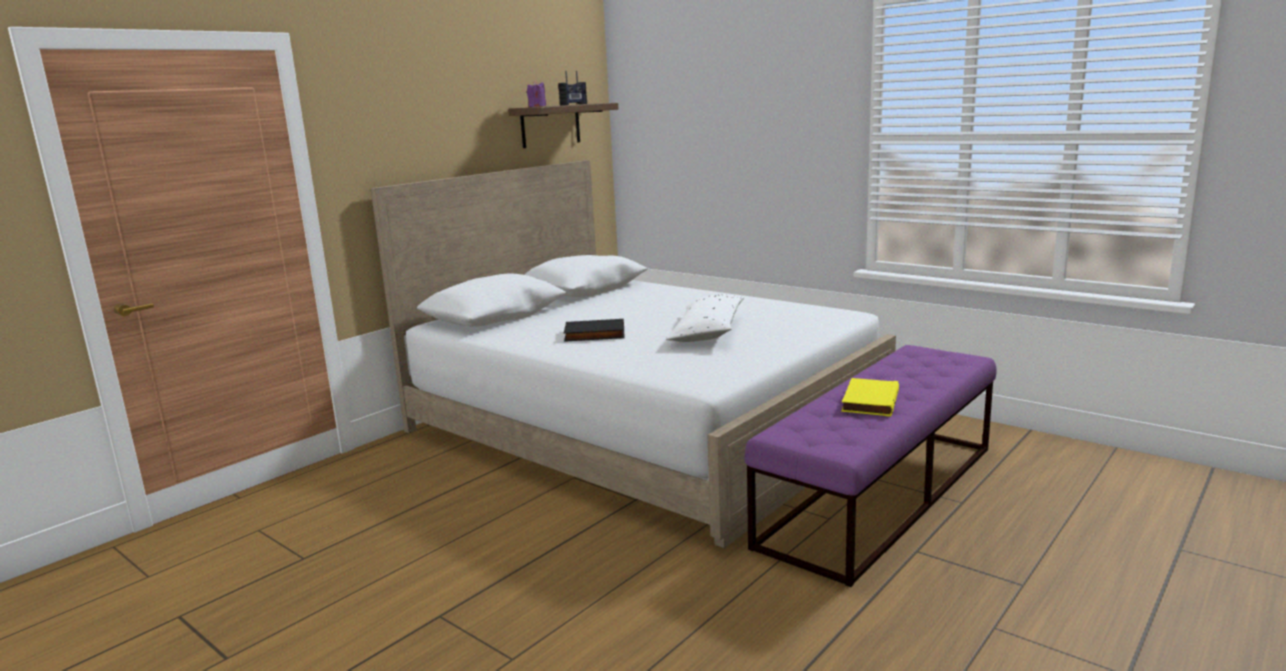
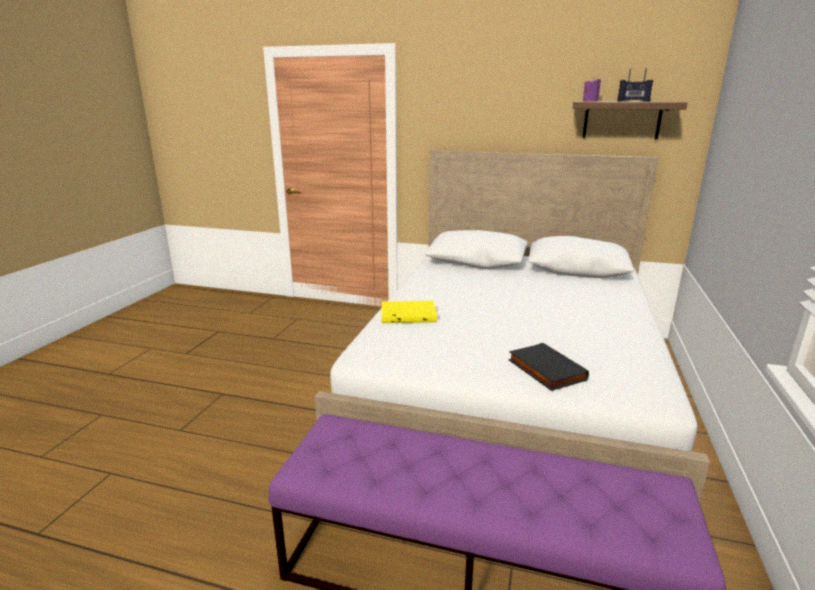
camera: 65 degrees right, 5 degrees up
(594, 335) = (457, 296): black book -> black book (544, 370)
(707, 331) = (507, 334): white pillow -> none
(868, 401) = (444, 468): yellow book -> yellow book (408, 315)

